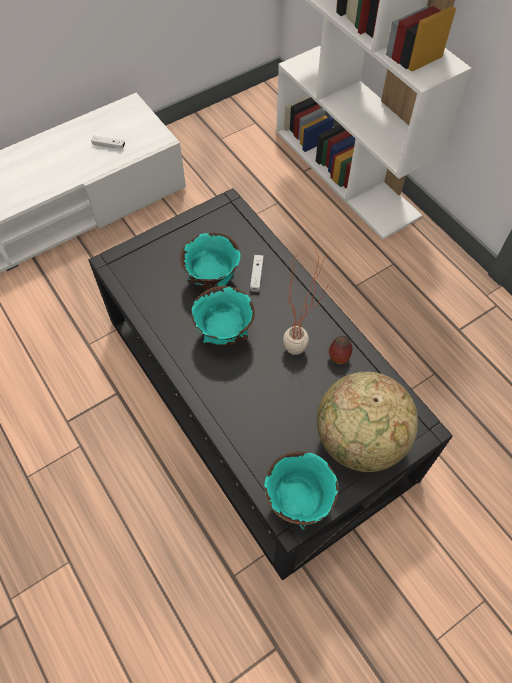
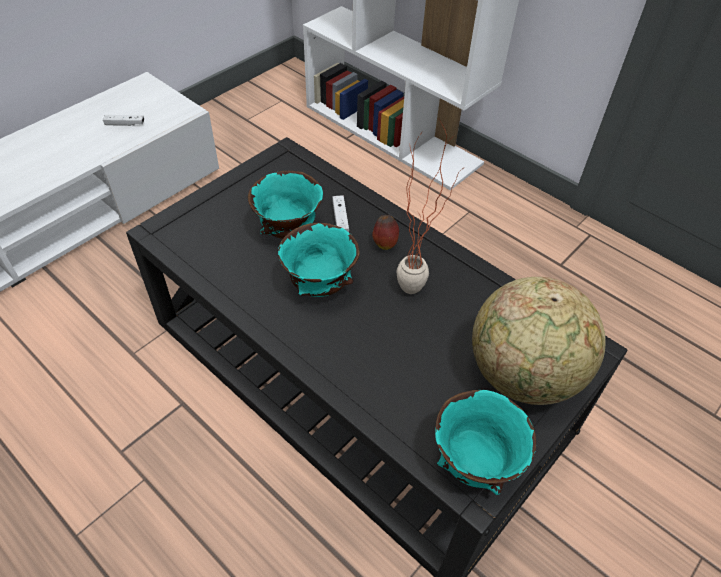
camera: 15 degrees left, 10 degrees down
(339, 357) = (465, 288): apple -> apple (385, 244)

